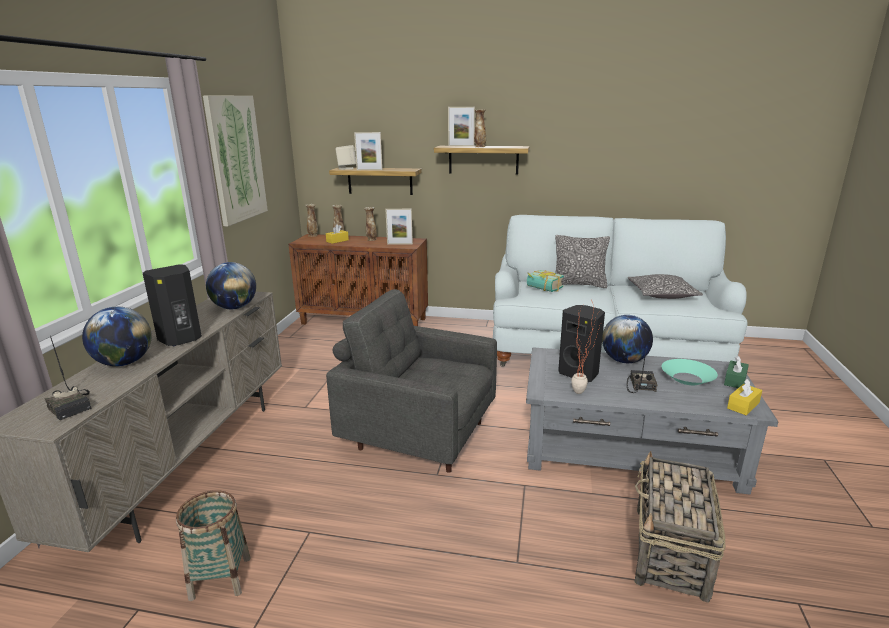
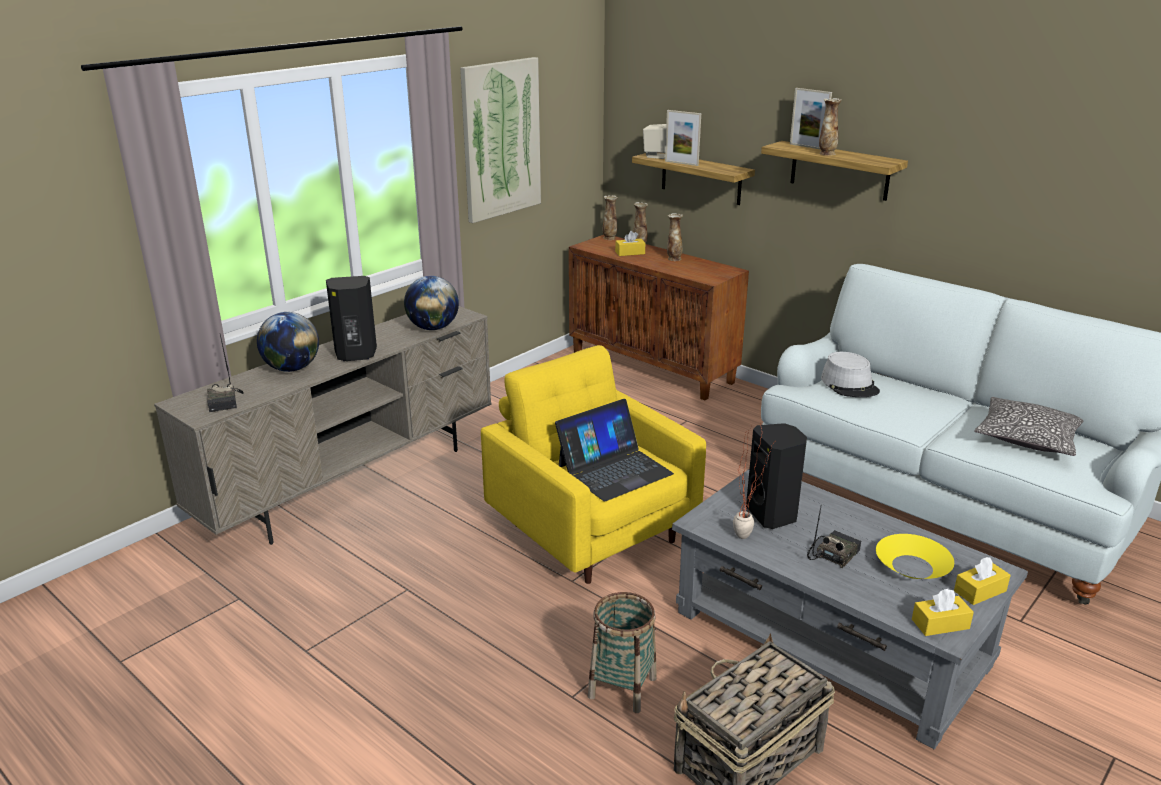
camera: 30 degrees right, 5 degrees up
(220, 577) = (310, 599): basket -> basket (622, 687)
(400, 244) = (702, 273): picture frame -> none
(418, 434) = (592, 530): grey armchair -> yellow armchair
(443, 377) = (614, 470): none -> laptop
(542, 289) = (850, 385): book -> grey hat
(579, 284) = (919, 390): pillow -> none
(624, 360) = (856, 517): globe -> none
(687, 378) = (912, 566): turquoise bowl -> yellow bowl
(735, 380) = (980, 591): green tissue box -> yellow tissue box

